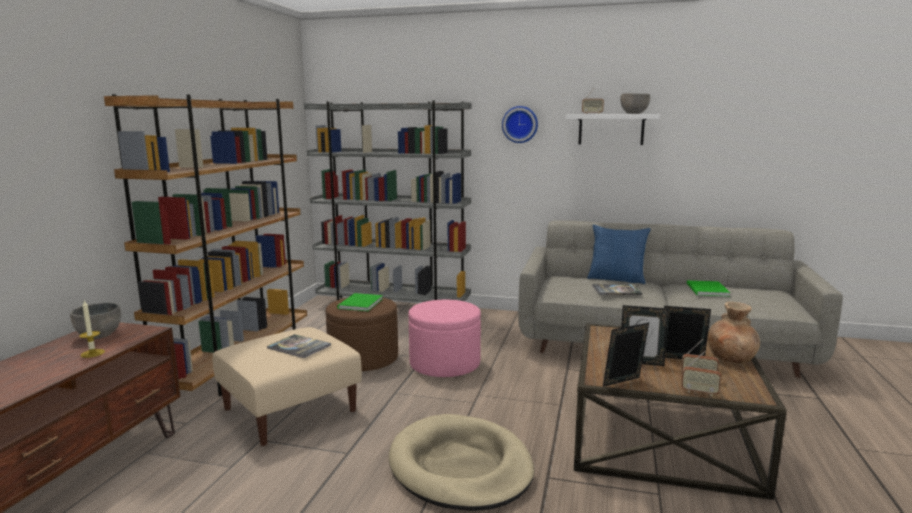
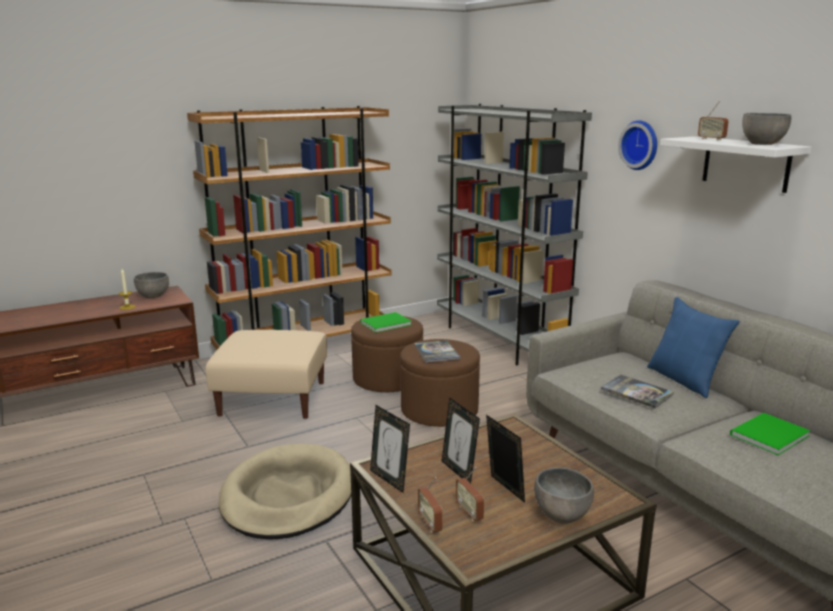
camera: 45 degrees right, 5 degrees up
(299, 347) = (275, 346): book -> book (436, 352)
(445, 364) = (439, 410): pink ottoman -> brown ottoman
(623, 383) = (389, 479): picture frame -> picture frame turned 150 degrees counterclockwise
(731, 358) = (562, 515): brown vase -> grey bowl

